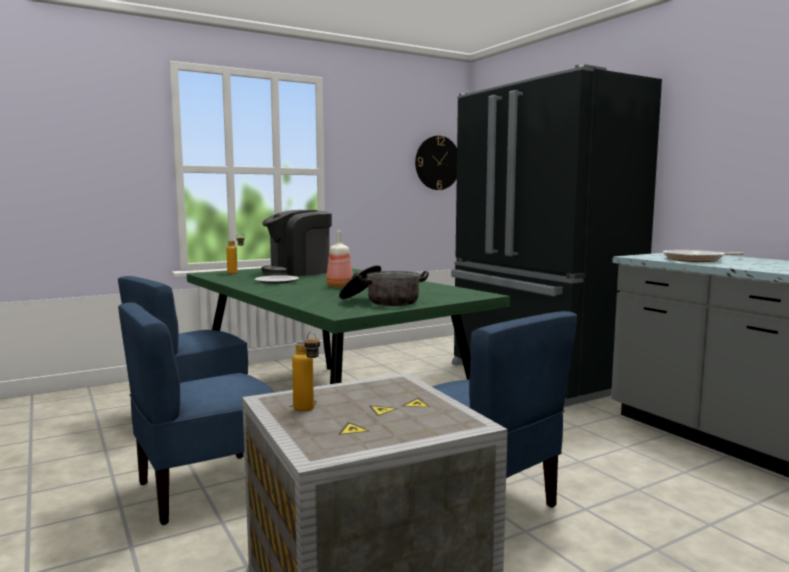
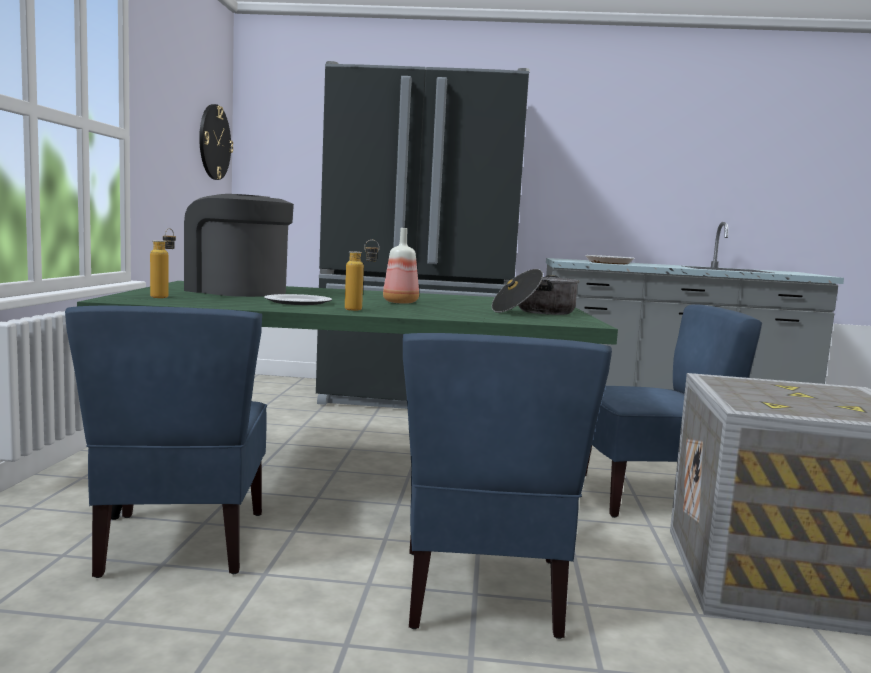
camera: 55 degrees left, 0 degrees up
(298, 272) = (236, 291): coffee machine -> coffee machine turned 120 degrees clockwise
(308, 411) = (794, 407): bottle -> bottle (360, 310)

